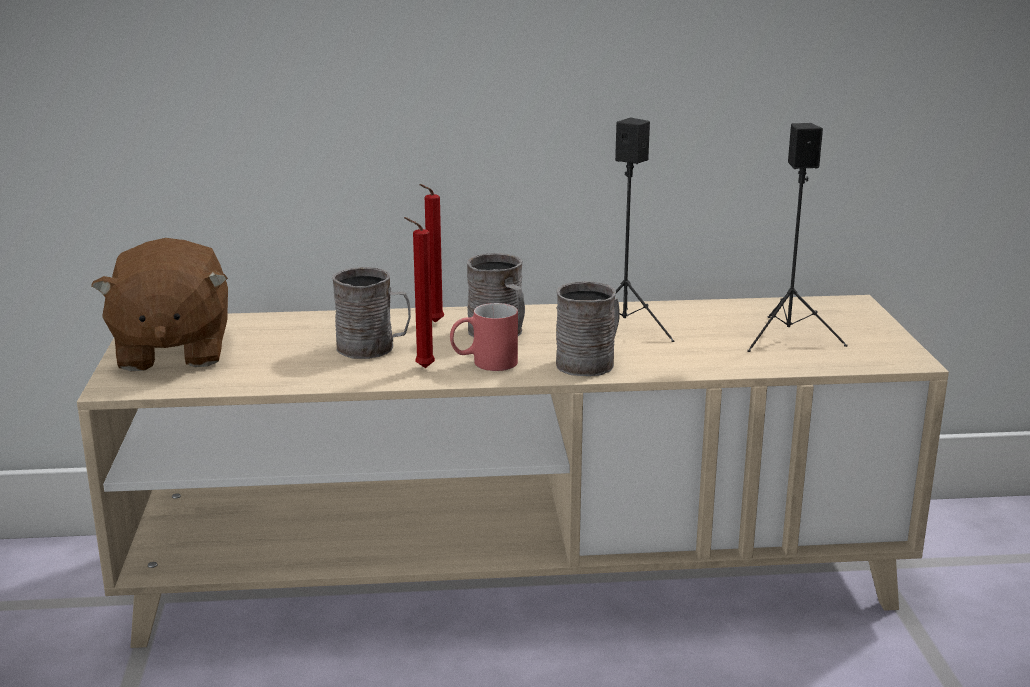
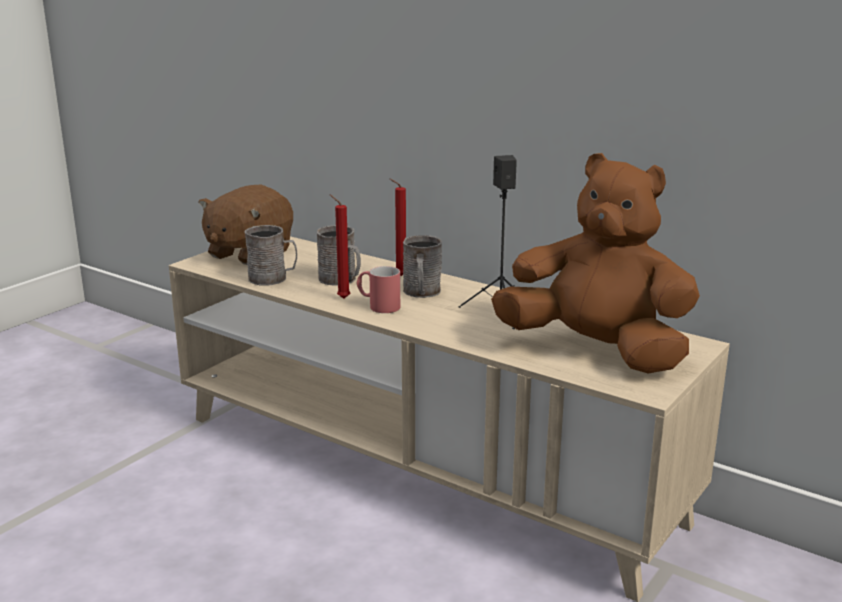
camera: 40 degrees right, 0 degrees up
(590, 362) = (437, 324): grey mug -> grey mug (273, 278)
(789, 337) = (596, 351): black speaker -> brown plush toy

